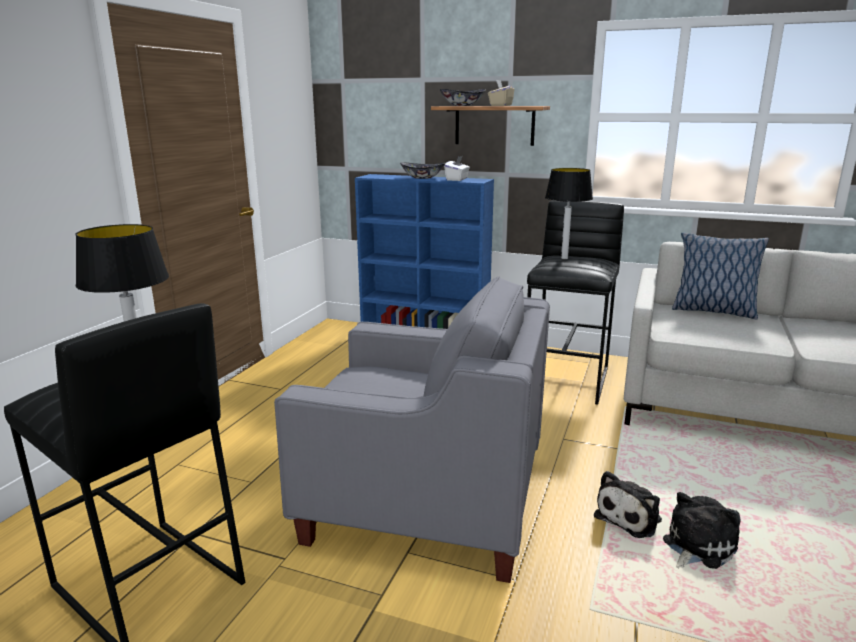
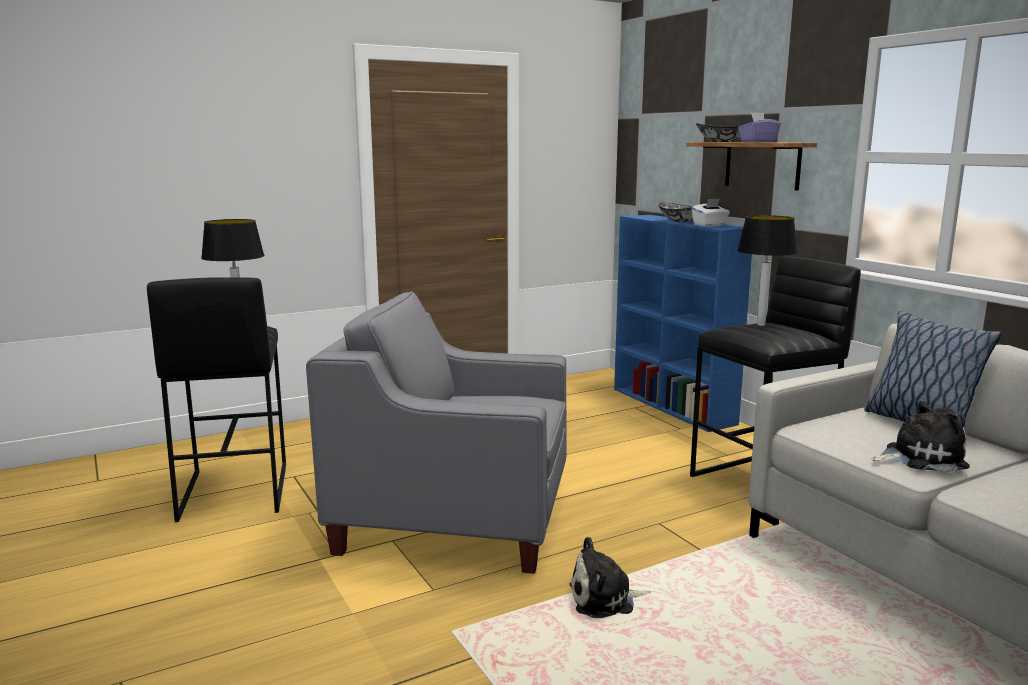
camera: 40 degrees right, 5 degrees down
(425, 504) = (454, 519): grey armchair -> grey armchair turned 135 degrees clockwise
(500, 105) = (757, 142): beige tissue box -> purple tissue box
(696, 547) = (625, 645): plush toy -> plush toy (920, 457)

